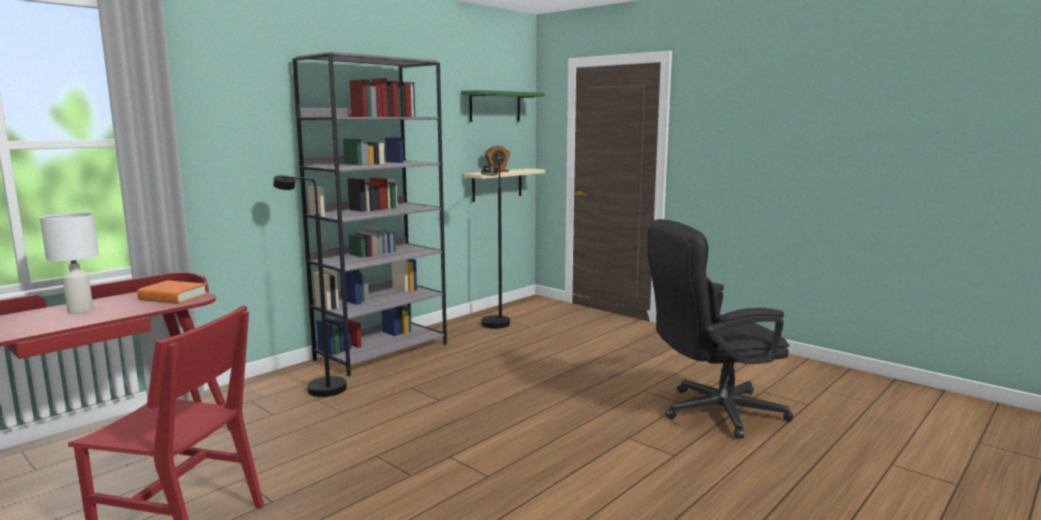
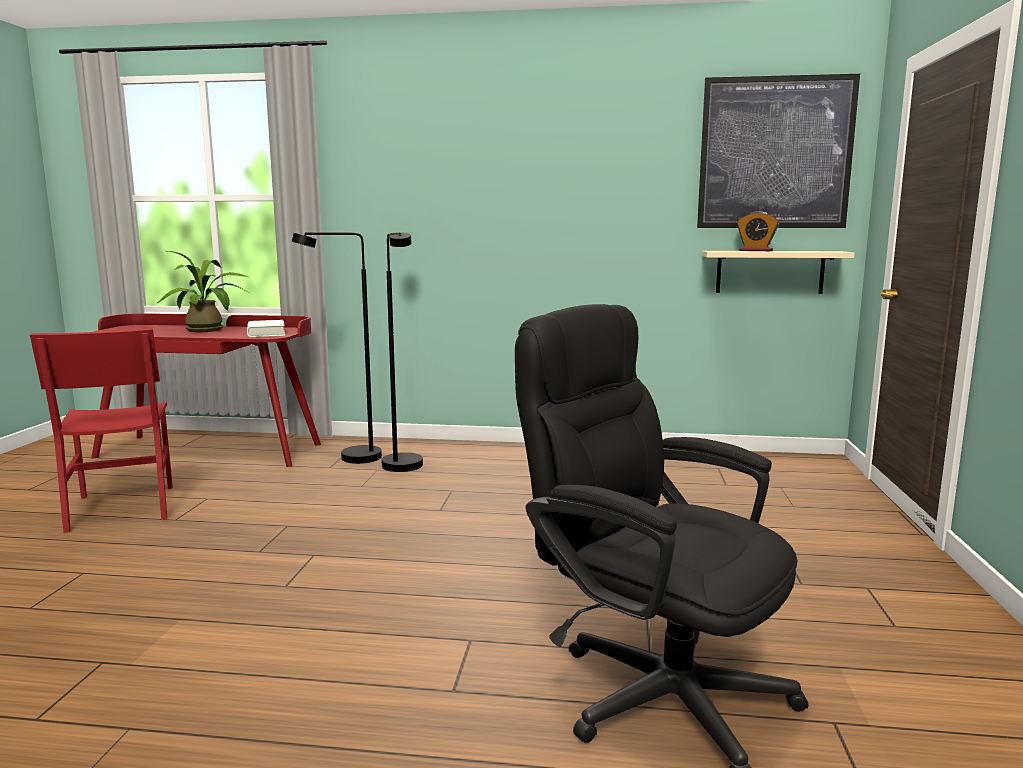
camera: 55 degrees right, 0 degrees up
(81, 311) = (209, 330): white table lamp -> potted plant
(173, 297) = (266, 333): orange book -> white book
(382, 351) = (519, 453): grey bookcase -> none
(494, 326) = (685, 470): black floor lamp -> black floor lamp (350, 459)
(495, 107) = (775, 153): green shelf -> picture

